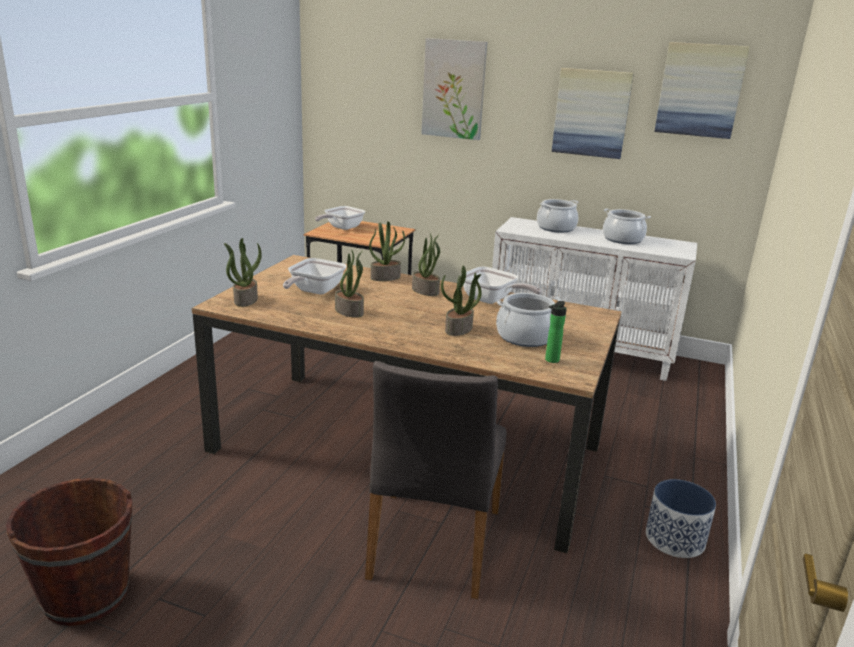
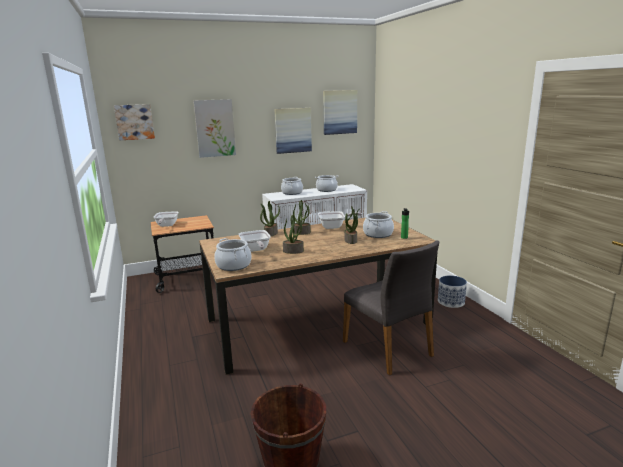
camera: 40 degrees left, 5 degrees down
(245, 300) = (233, 265): potted plant -> cooking pot
(342, 63) = (134, 122): none -> picture

